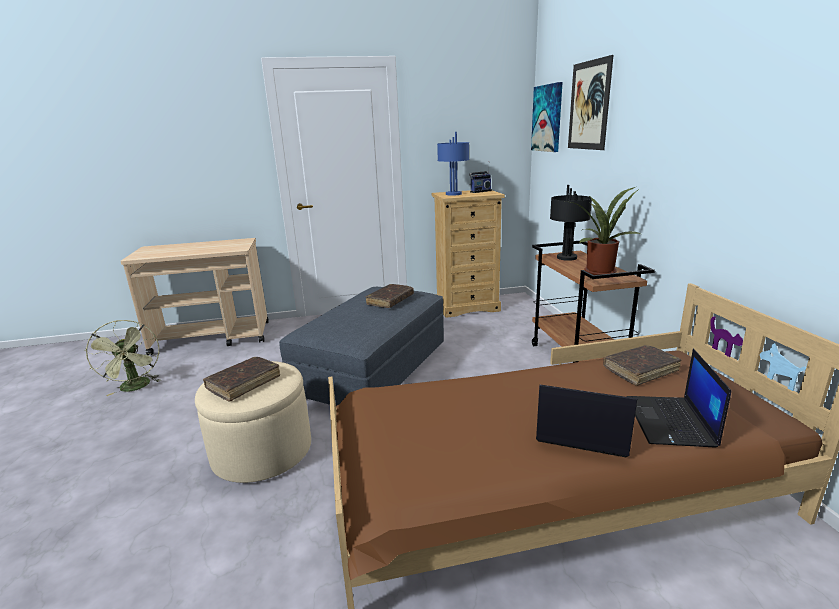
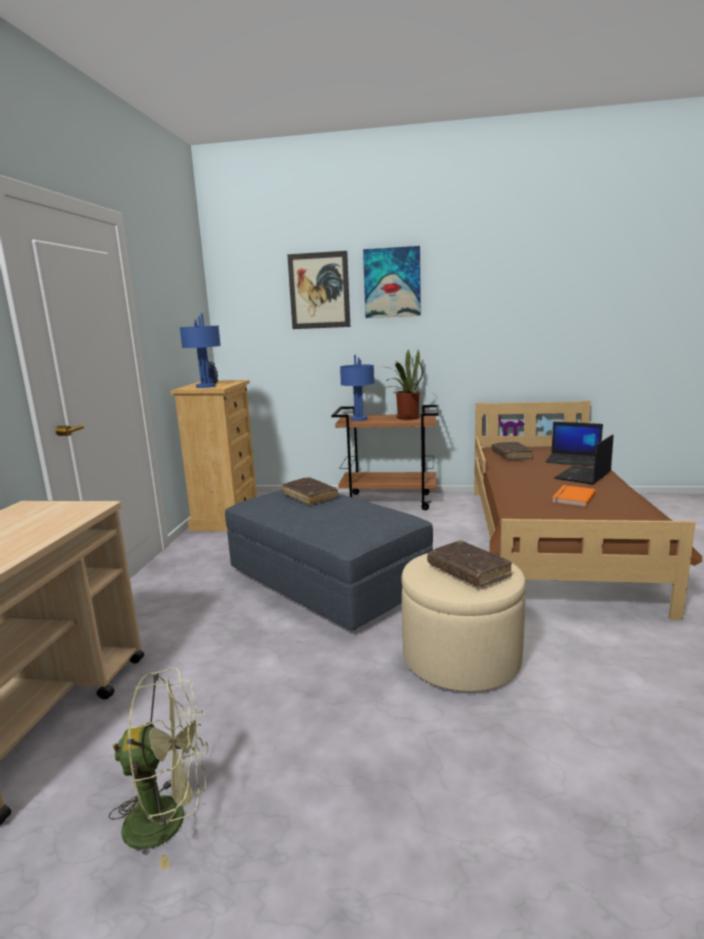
camera: 70 degrees left, 5 degrees down
(462, 425) = (572, 497): none -> orange book
(547, 118) = (244, 303): picture -> picture (392, 283)
(567, 257) = (358, 419): black table lamp -> blue table lamp

